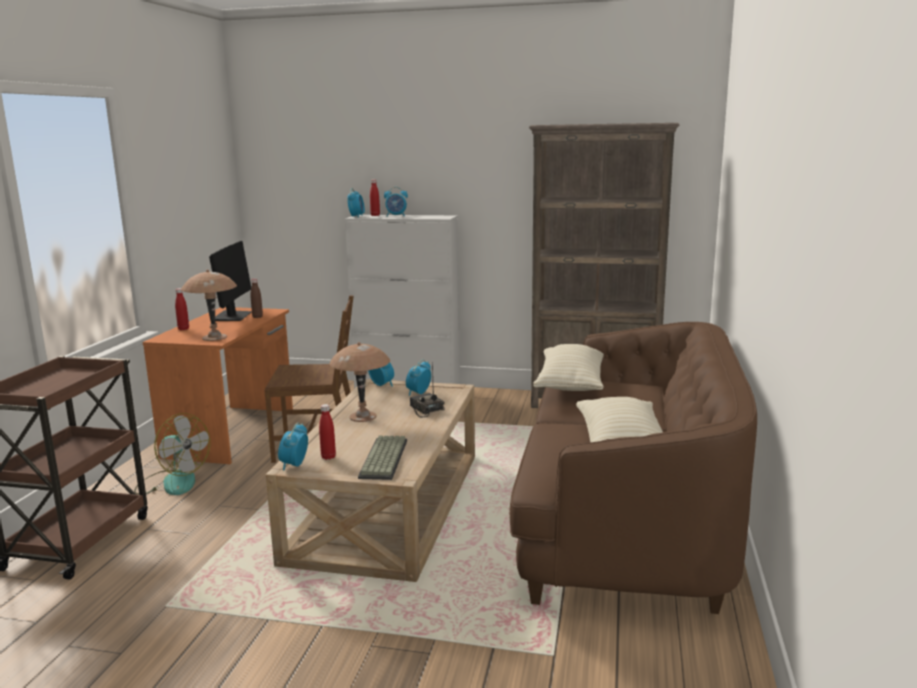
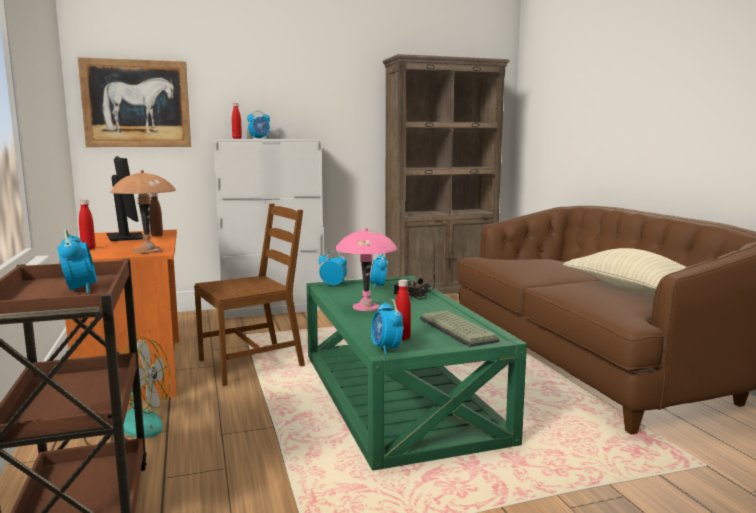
camera: 30 degrees left, 5 degrees down
(291, 180) = (136, 104): none -> picture
(356, 216) = (222, 138): alarm clock -> alarm clock (80, 289)
(363, 417) = (366, 307): brown table lamp -> pink table lamp
(390, 505) = (398, 394): beige coffee table -> green coffee table
(570, 384) = (500, 263): beige pillow -> none

